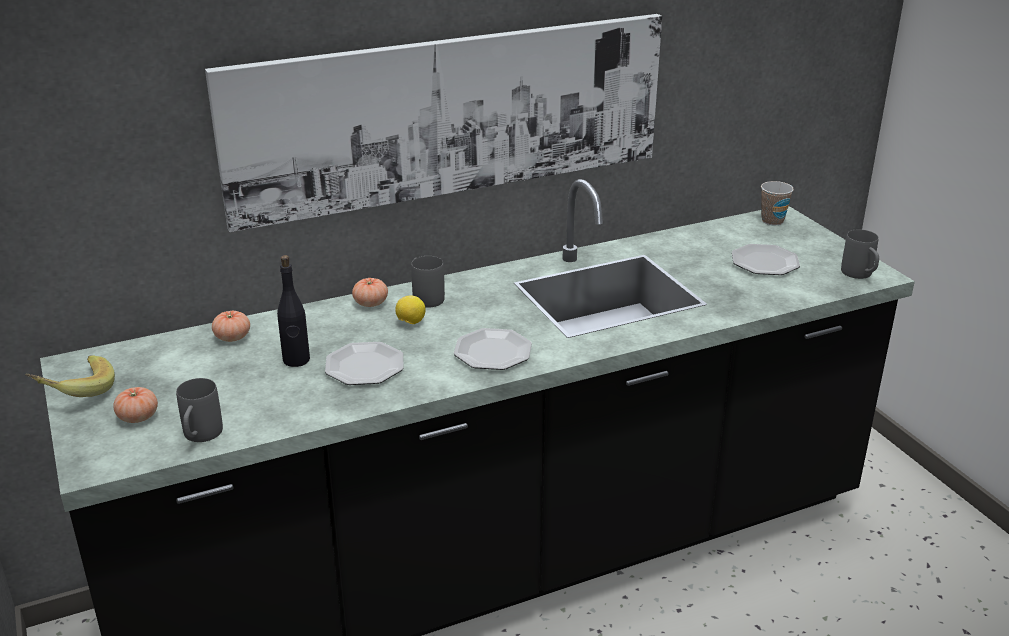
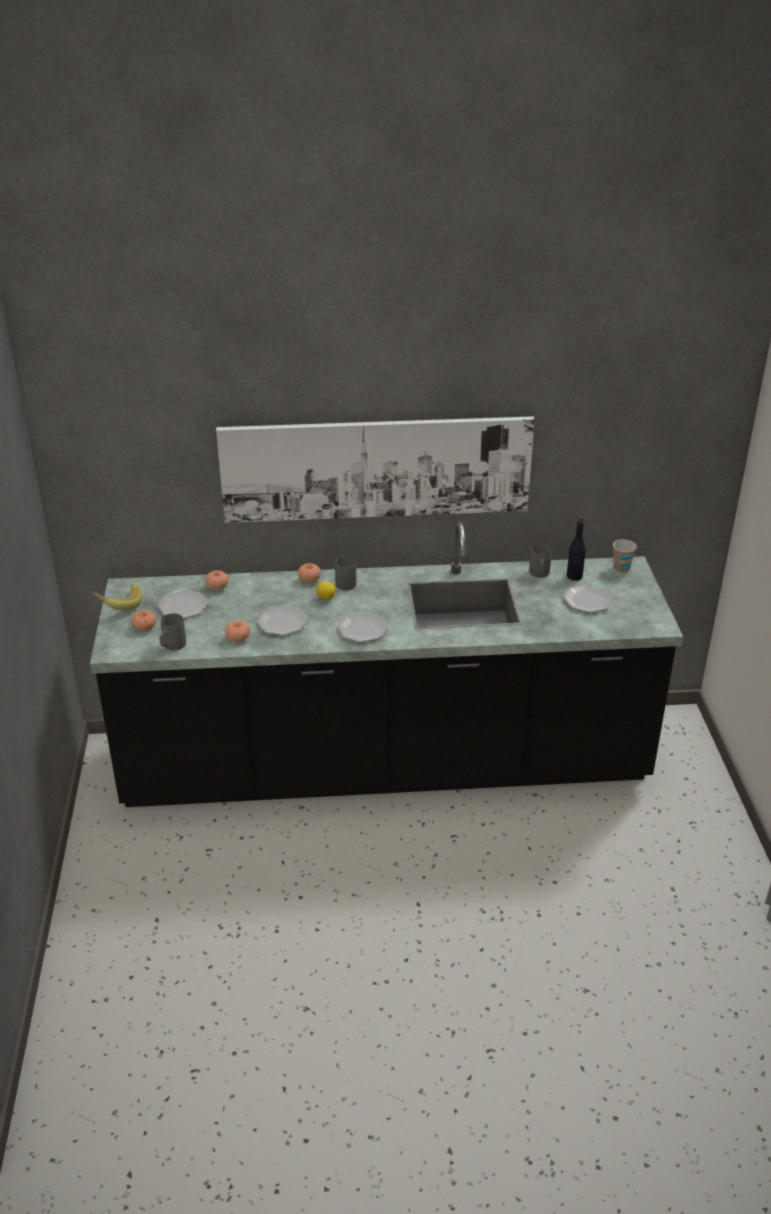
camera: 20 degrees right, 5 degrees up
(191, 374) = (183, 607): none -> plate
(296, 360) = (245, 610): black bottle -> black bottle (574, 576)
(307, 402) = (238, 638): none -> tomato
(860, 275) = (647, 624): grey mug -> grey mug (539, 575)

